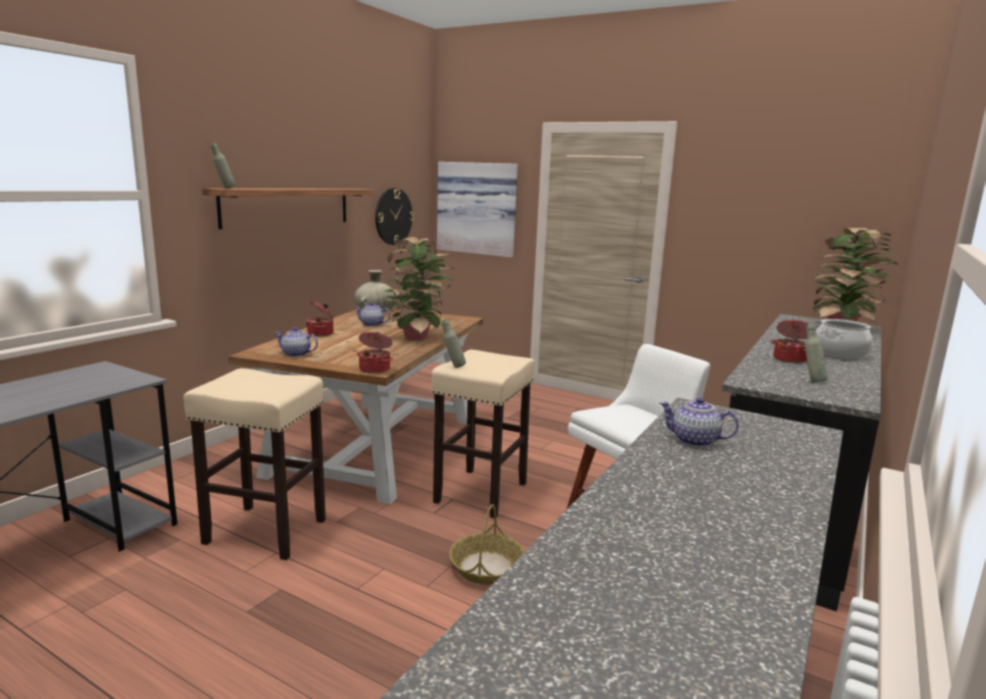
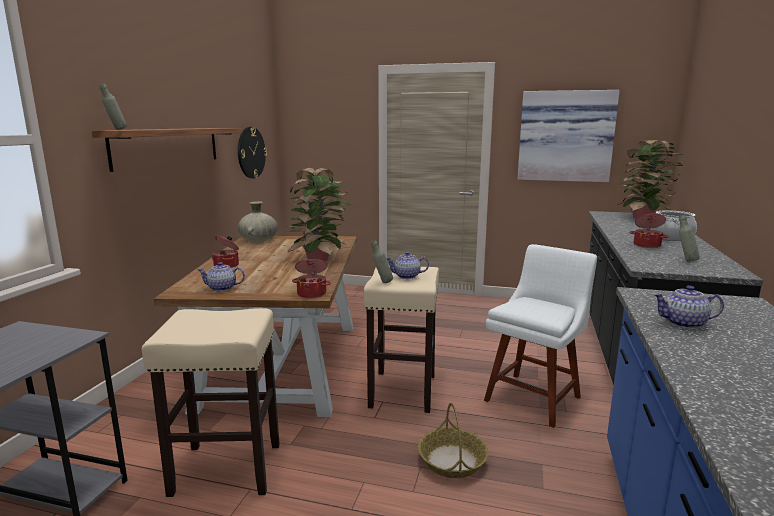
camera: 15 degrees left, 0 degrees up
(372, 324) = (266, 252): teapot -> teapot (407, 276)
(478, 208) = (322, 142): picture -> picture (565, 136)

